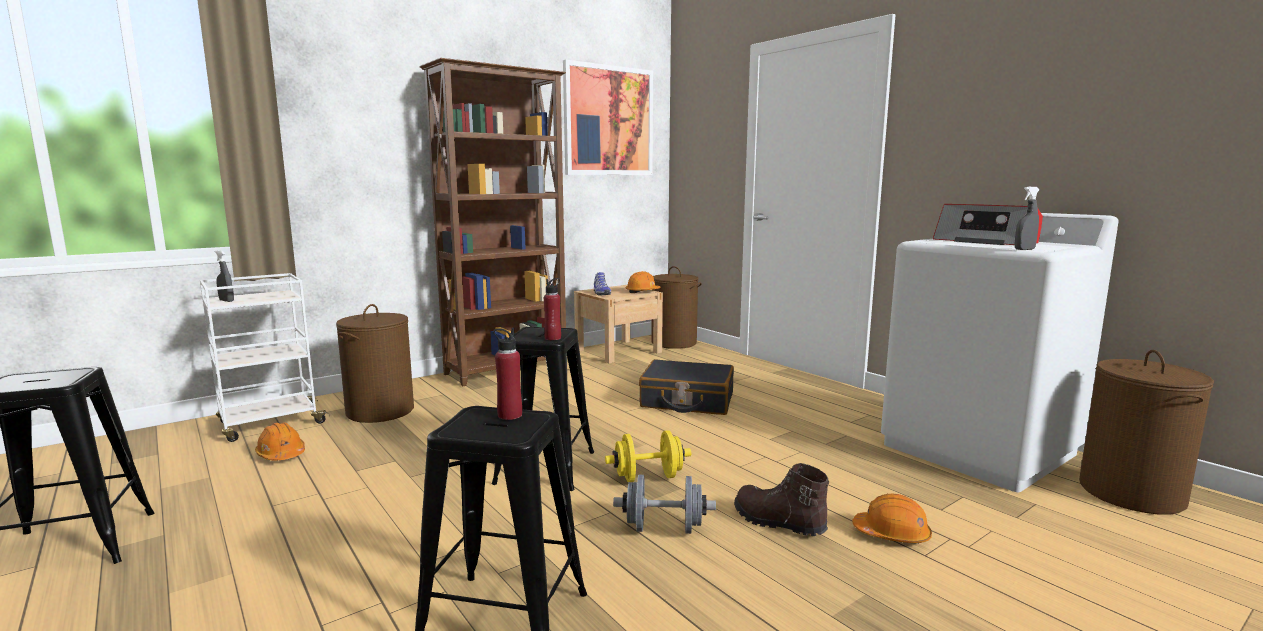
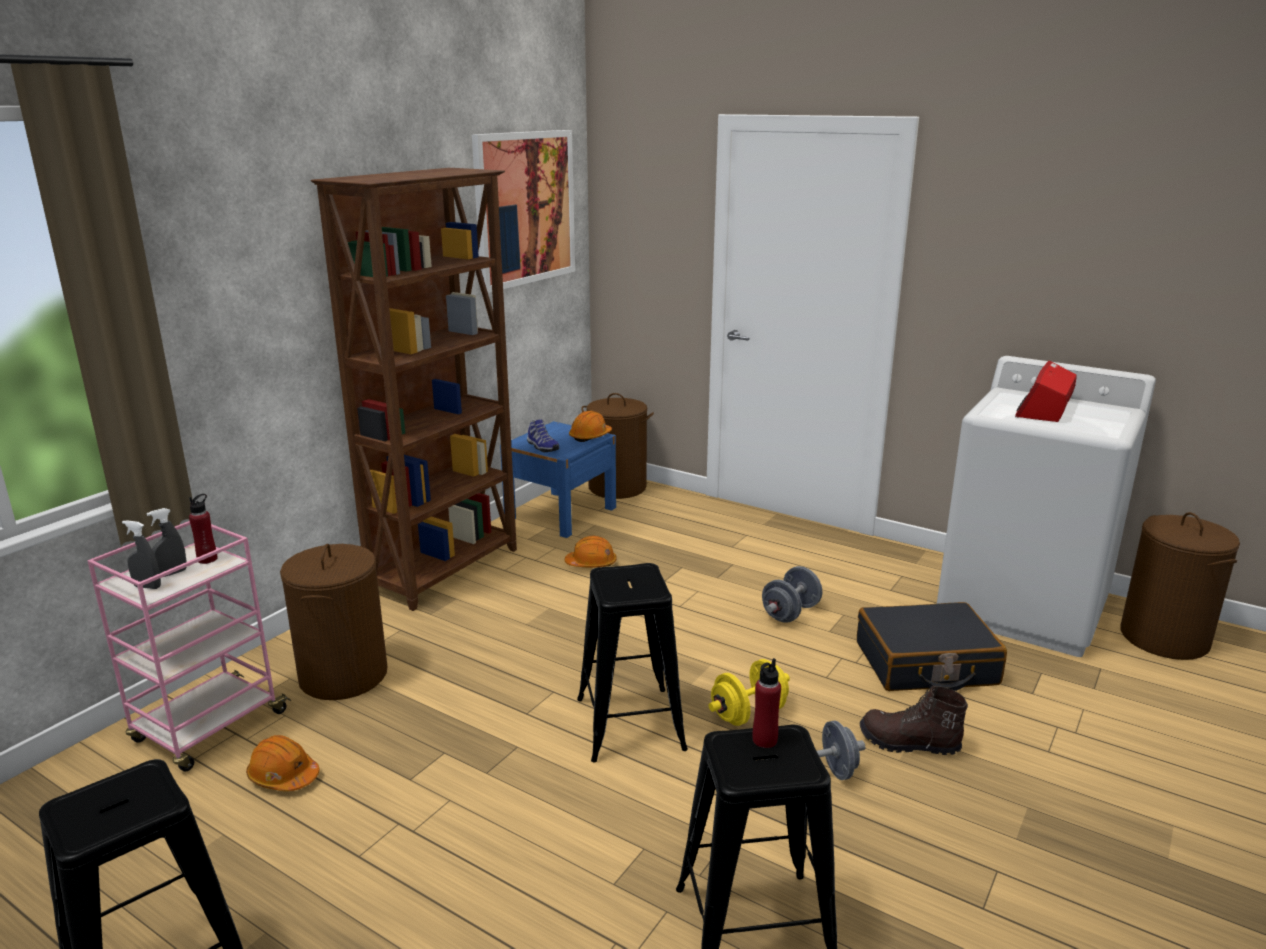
camera: 20 degrees left, 10 degrees up
(270, 423) = (208, 728): white cart -> pink cart
(553, 338) = (652, 589): red bottle -> red bottle (207, 559)
(618, 351) = (561, 513): beige nightstand -> blue nightstand
(687, 401) = (705, 588): black suitcase -> black suitcase (926, 664)
(745, 423) = (790, 613): none -> grey dumbbell
(892, 534) = (1010, 733): orange hard hat -> orange hard hat (591, 563)
(986, 242) = (1044, 408): radio -> radio turned 90 degrees clockwise
(1024, 249) = (1097, 431): grey spray bottle -> grey spray bottle (172, 573)

